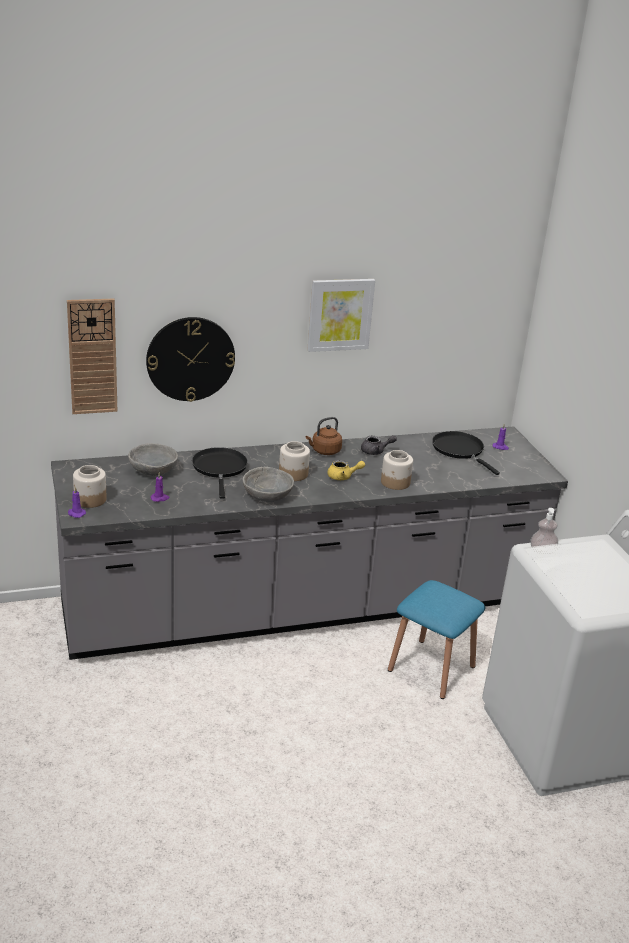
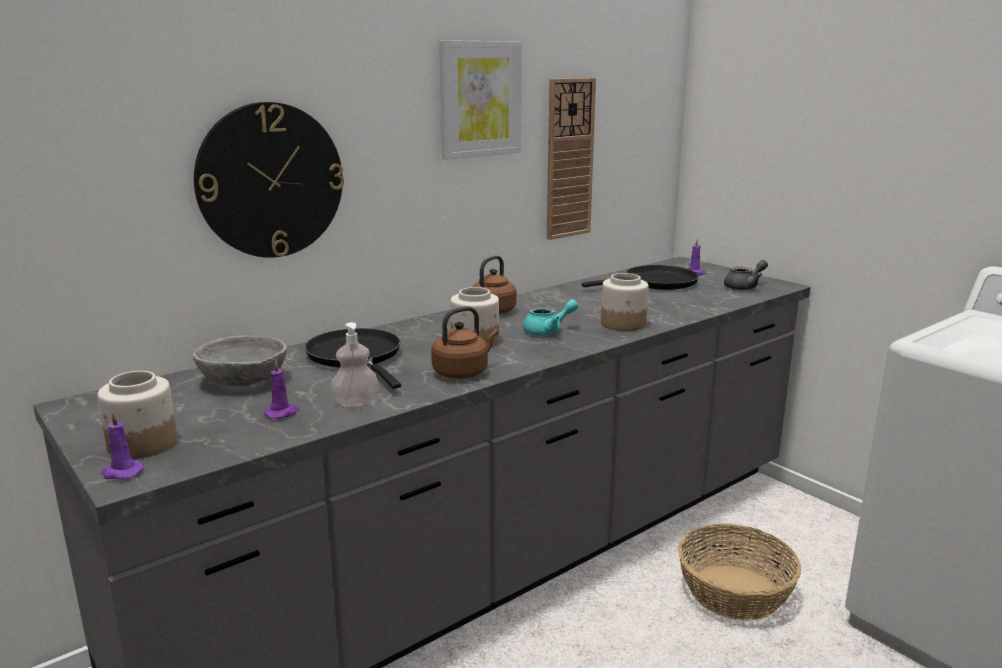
camera: 20 degrees left, 10 degrees down
(92, 356) = (90, 183): wall clock -> wall clock (569, 159)
(267, 495) = (463, 372): grey bowl -> brown kettle
(343, 477) = (548, 331): yellow teapot -> turquoise teapot
(376, 451) = (558, 300): grey teapot -> grey teapot (744, 287)
(431, 668) = (735, 591): blue stool -> basket
(460, 450) = (656, 283): black frying pan -> black frying pan turned 120 degrees clockwise
(542, 550) = (938, 339): soap dispenser -> soap dispenser (355, 403)

